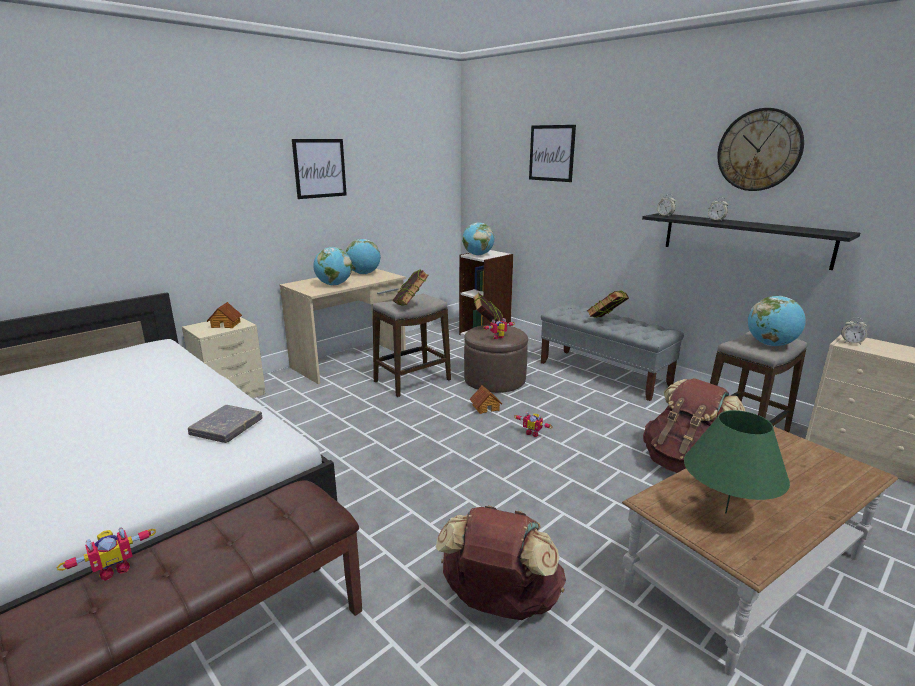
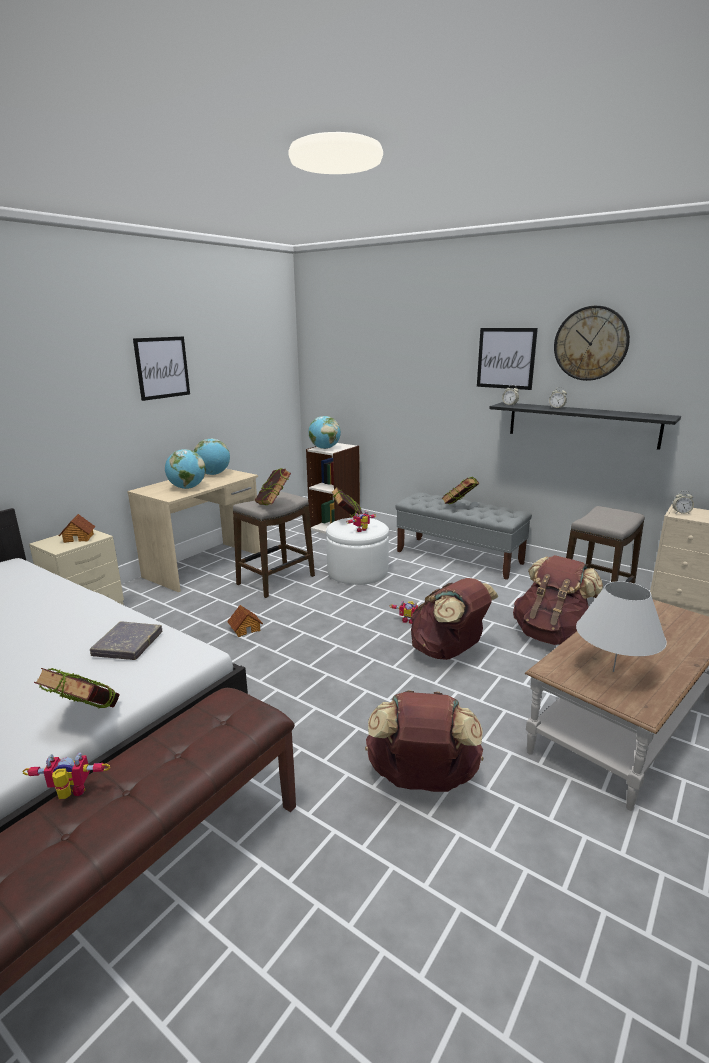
camera: 10 degrees left, 0 degrees up
(114, 569) = (70, 796): toy robot -> toy robot turned 135 degrees counterclockwise
(158, 495) = (85, 719): none -> book
(485, 407) = (356, 600): toy house -> toy house (245, 629)
(494, 379) = (357, 571): brown ottoman -> white ottoman
(551, 153) = (393, 346): picture -> picture (506, 358)
(566, 470) = (448, 652): none -> brown backpack
(725, 513) = (613, 671): green table lamp -> white table lamp
(771, 345) = (615, 519): globe -> none

